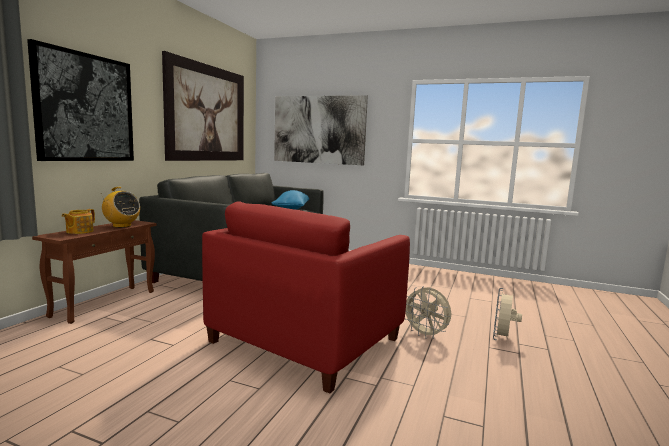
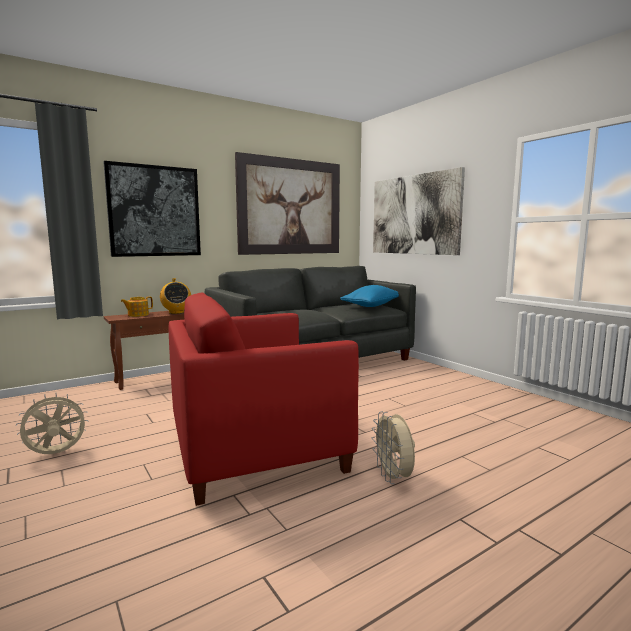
camera: 35 degrees right, 0 degrees up
(502, 339) = (500, 515): beige fan -> beige fan (56, 454)

